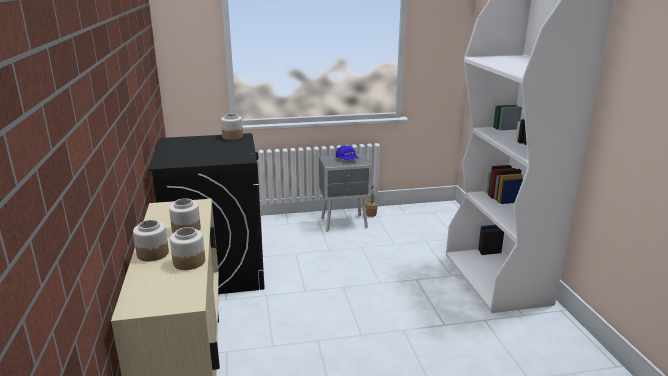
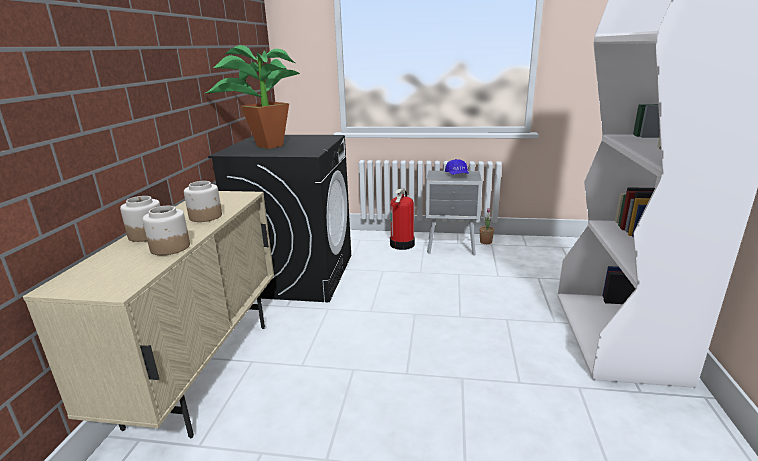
camera: 20 degrees right, 0 degrees up
(191, 153) = (264, 146): none -> potted plant
(232, 137) = (321, 136): jar -> none
(299, 226) = (402, 244): none -> fire extinguisher

